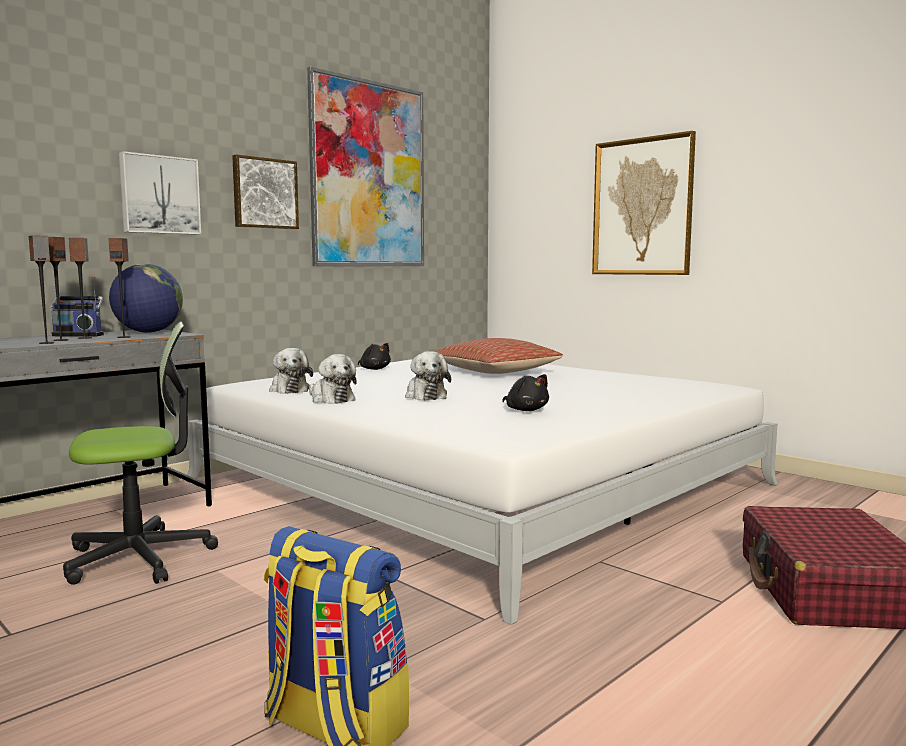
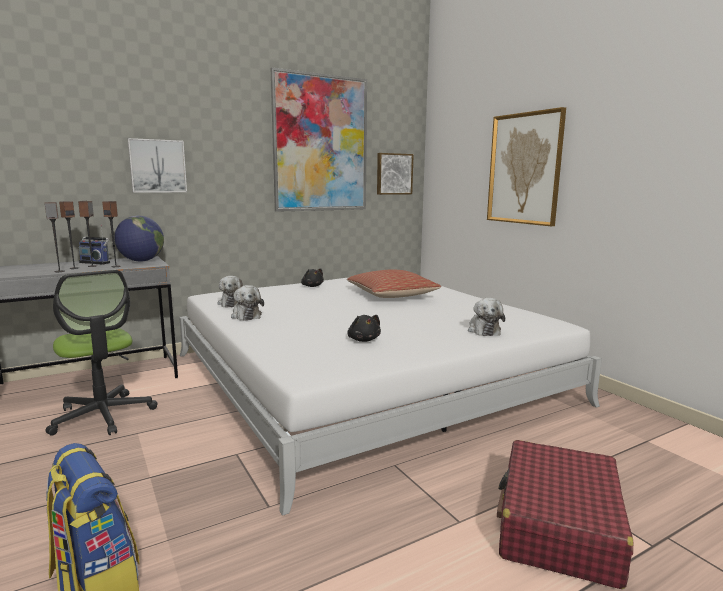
camera: 15 degrees right, 5 degrees up
(139, 557) = (103, 416): office chair -> office chair turned 60 degrees clockwise
(264, 193) = (236, 161): picture -> picture (394, 174)
(425, 396) = (309, 318): plush toy -> plush toy (483, 330)

